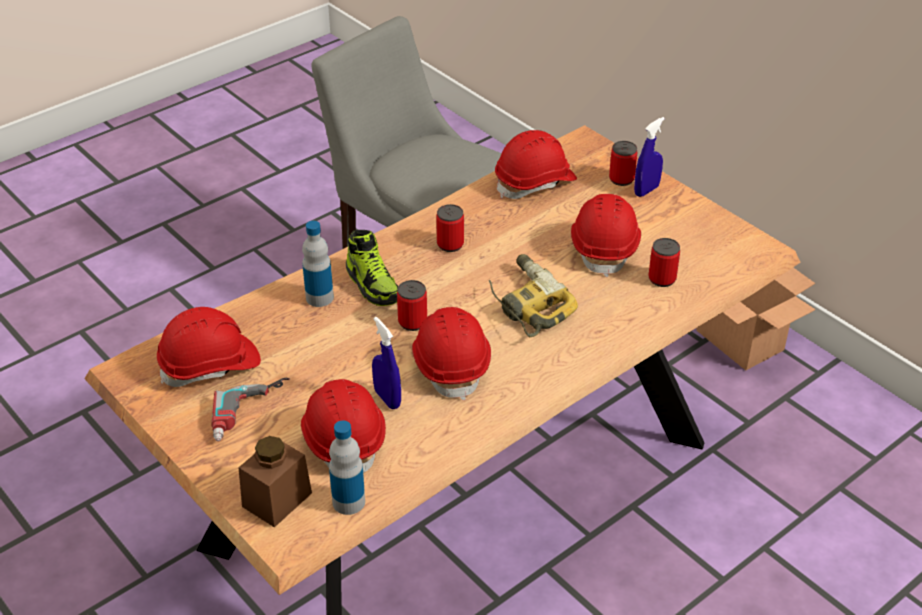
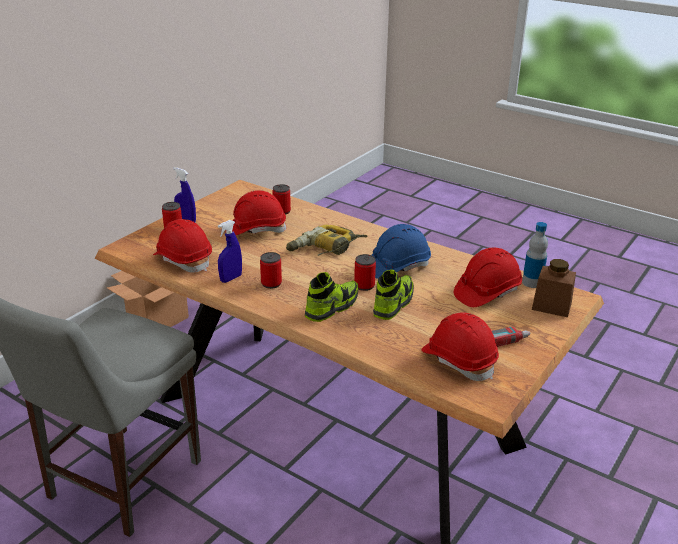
camera: 105 degrees left, 10 degrees down
(319, 297) = (357, 327): bottle -> none
(357, 339) = (393, 303): none -> shoe
(387, 398) = (442, 283): blue spray bottle -> blue spray bottle (231, 278)
(451, 365) = (397, 267): red hard hat -> blue hard hat

